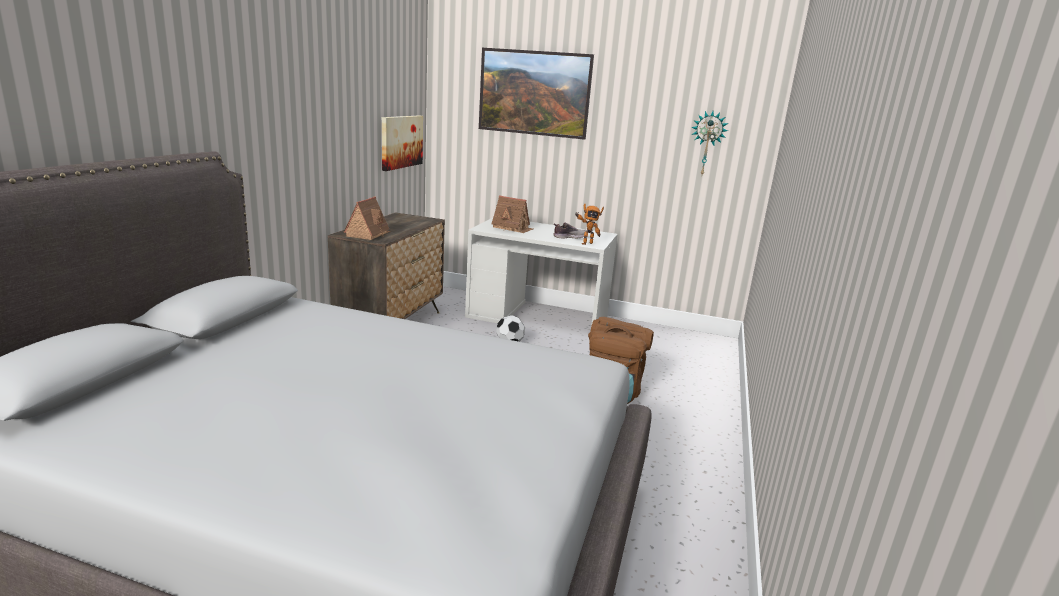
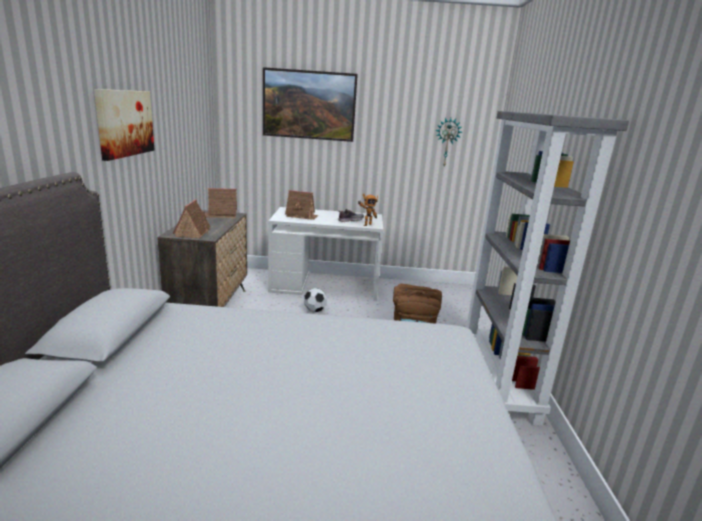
camera: 15 degrees left, 0 degrees up
(401, 141) = (200, 148): picture -> picture (124, 123)
(413, 219) = (221, 215): none -> toy house
(703, 453) = (499, 381): none -> grey bookcase

